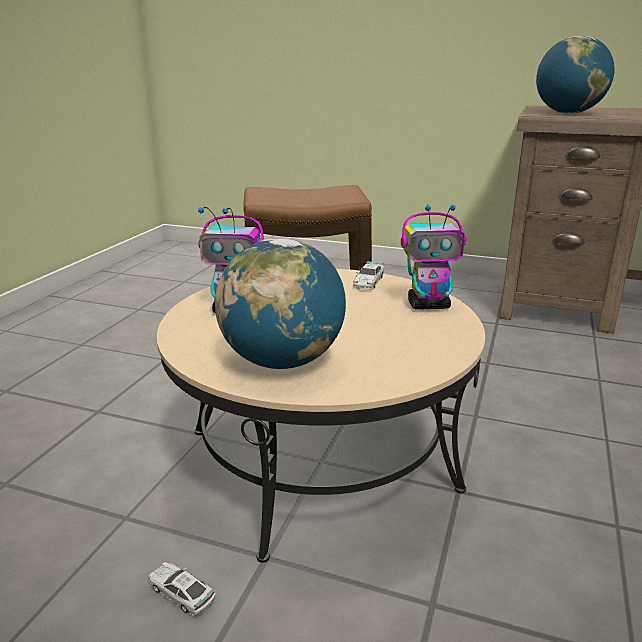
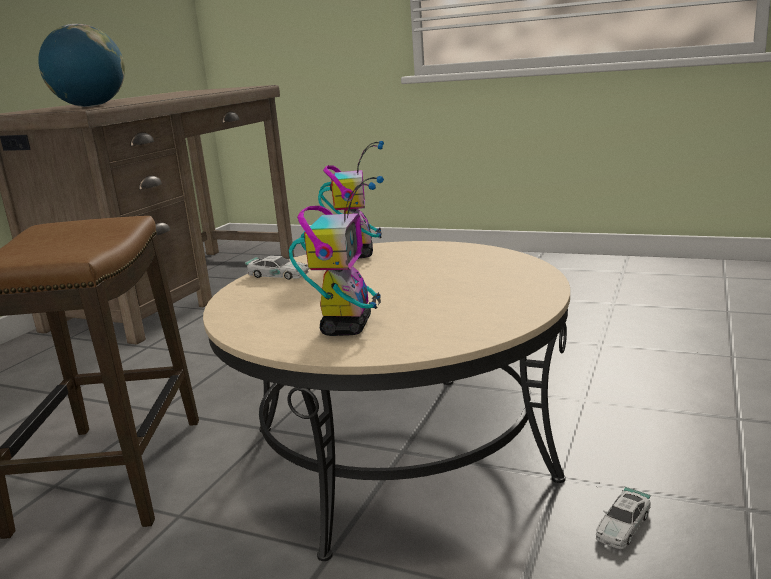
camera: 85 degrees left, 5 degrees down
(282, 361) = (490, 295): globe -> none

